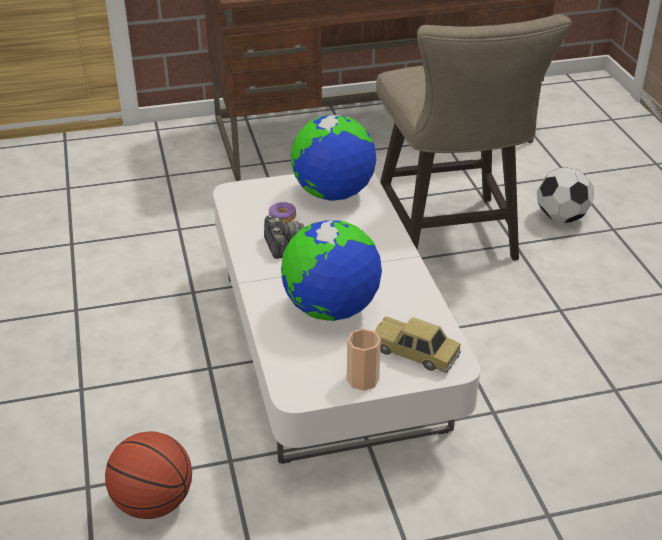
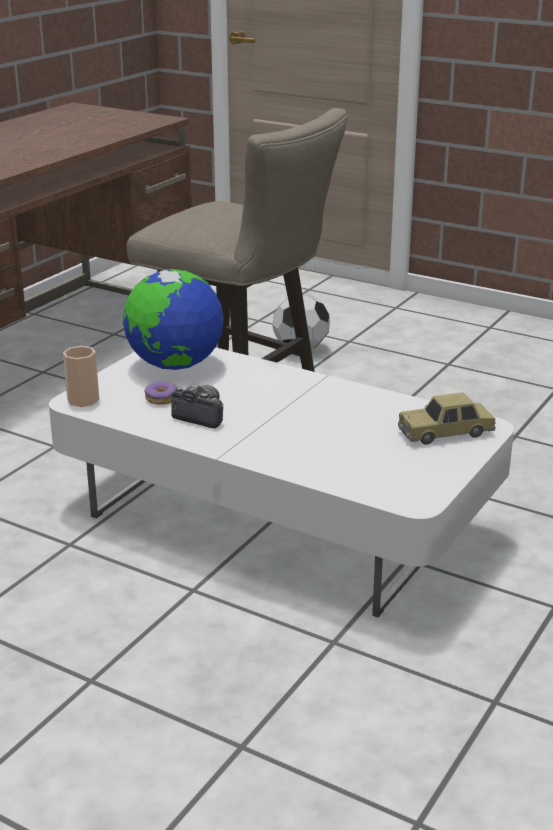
camera: 45 degrees left, 10 degrees down
(153, 503) = (324, 715): basketball -> none
(330, 309) = (331, 438): globe -> none
(362, 379) = (444, 467): cup -> cup (83, 400)

